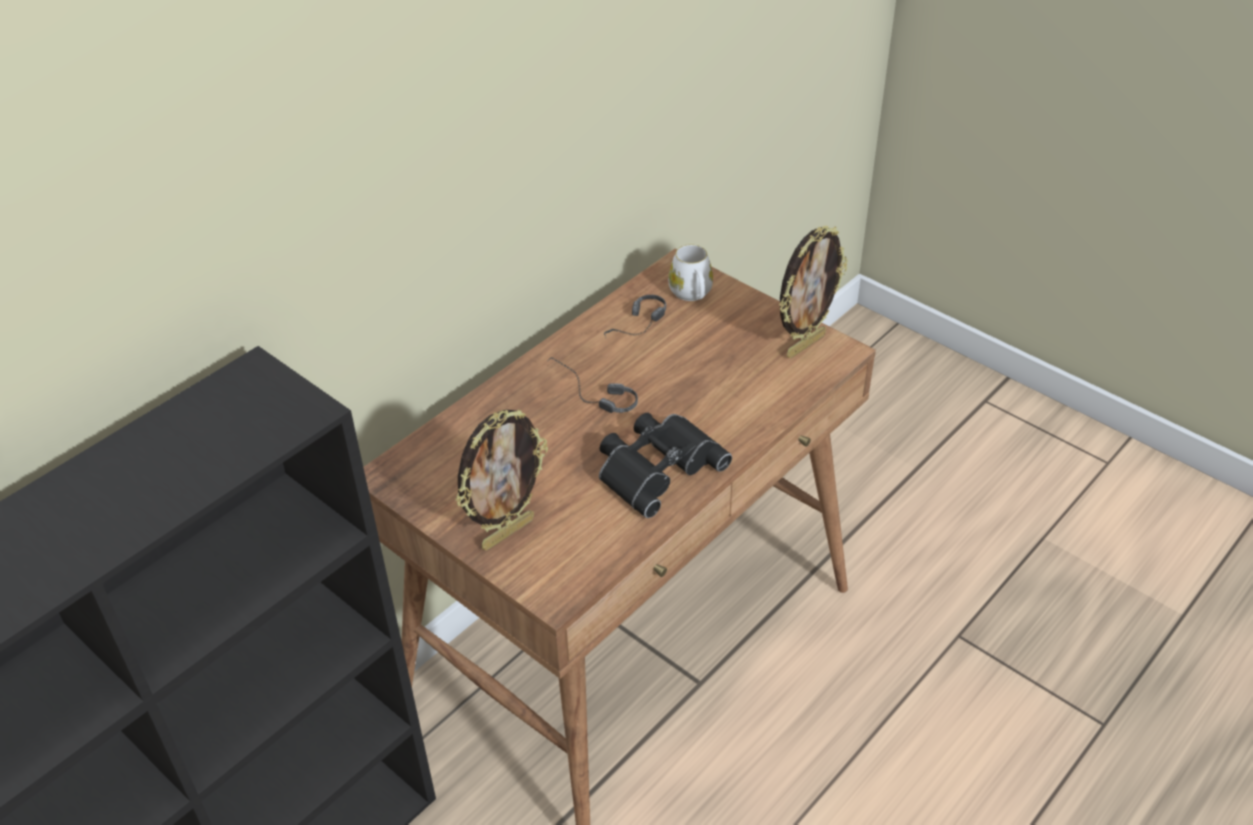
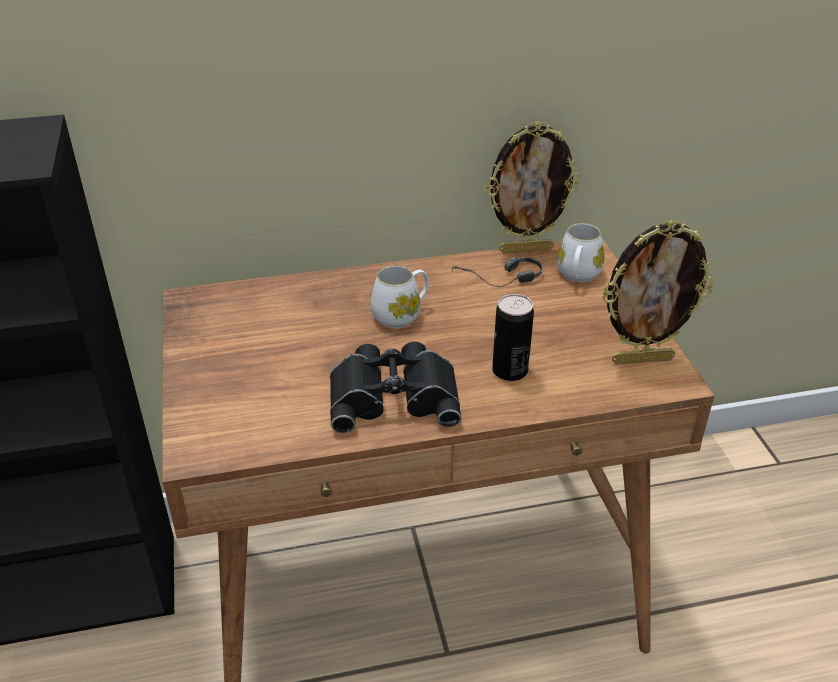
camera: 35 degrees right, 5 degrees down
(507, 532) = (218, 384): picture frame -> picture frame (526, 249)
(589, 396) = (401, 315): headphones -> white mug
(721, 402) = (510, 371): none -> can

